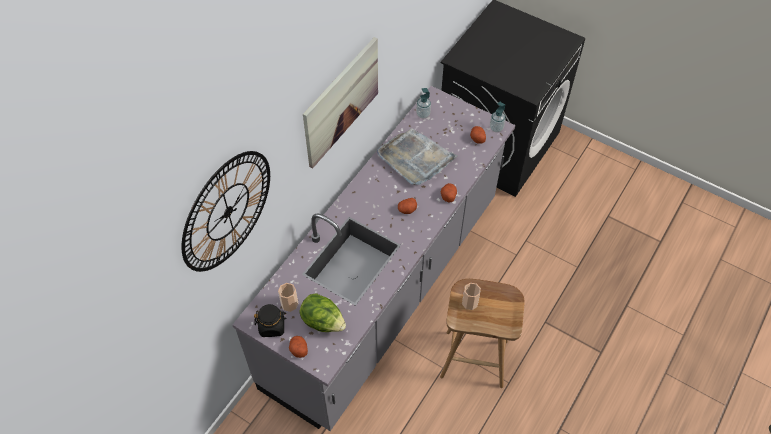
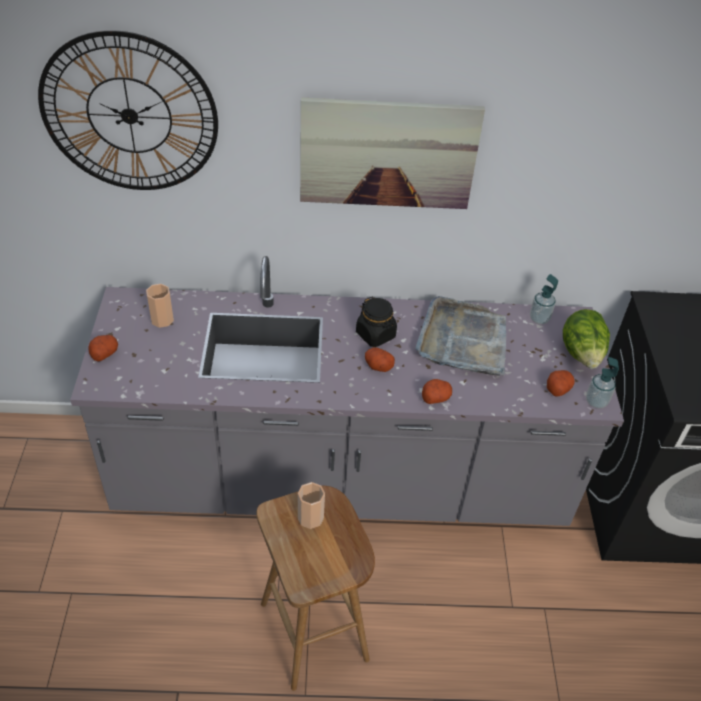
camera: 55 degrees right, 10 degrees down
(272, 326) = (122, 318): black jar -> black jar (375, 335)
(323, 321) = (156, 358): lettuce -> lettuce (581, 354)

